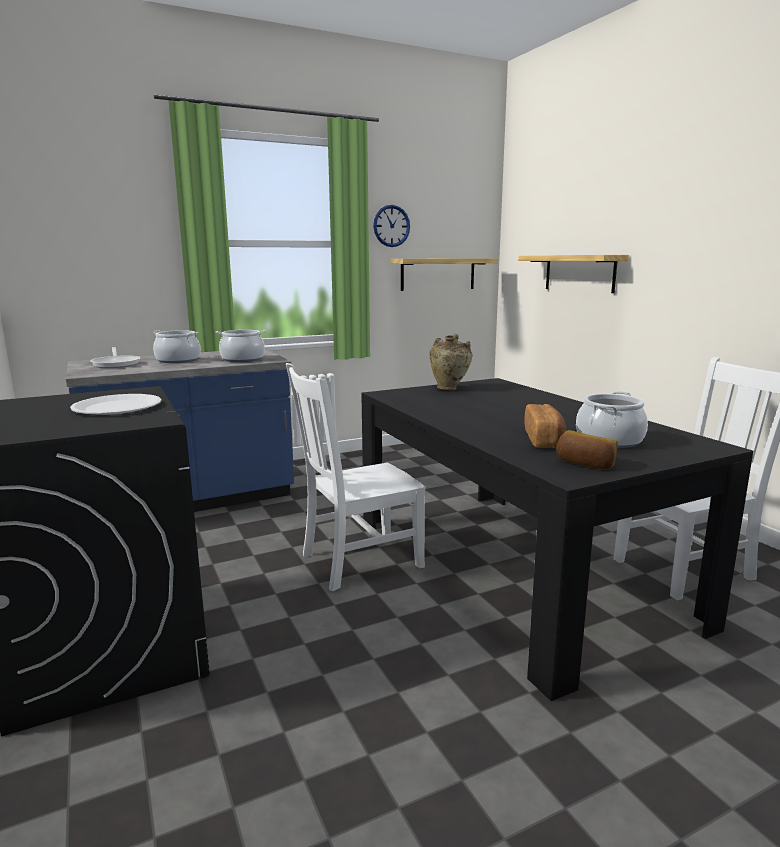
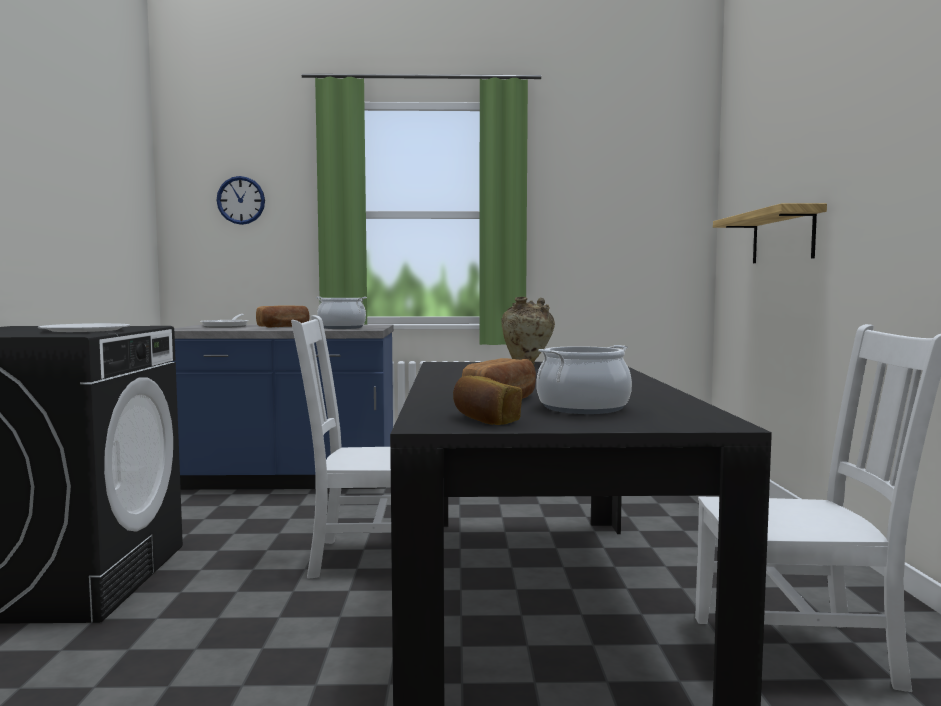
camera: 25 degrees right, 10 degrees down
(178, 360) = (284, 326): cooking pot -> bread
(391, 226) = (562, 194): wall clock -> wall clock (241, 200)
(438, 274) = (625, 250): shelf -> none

